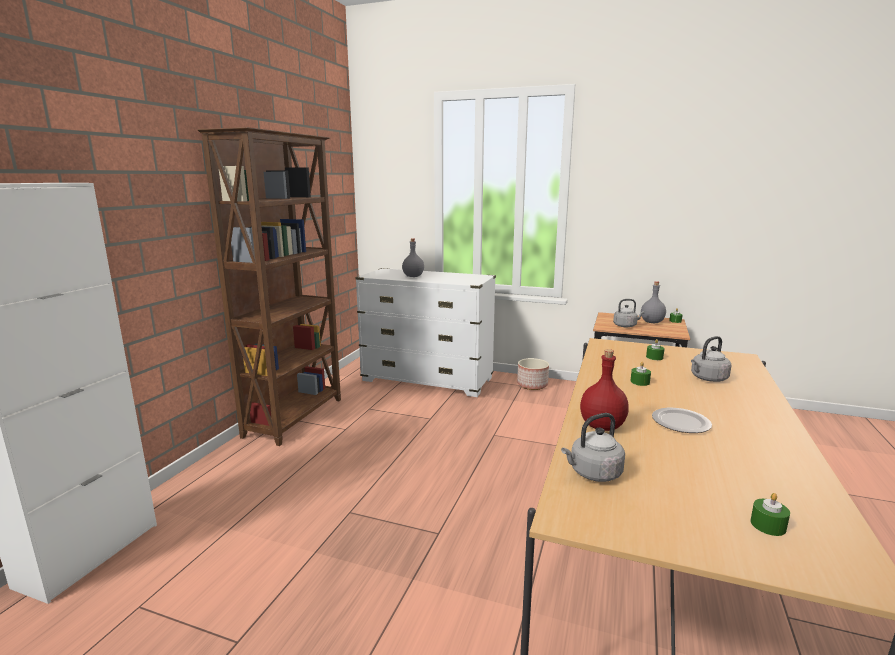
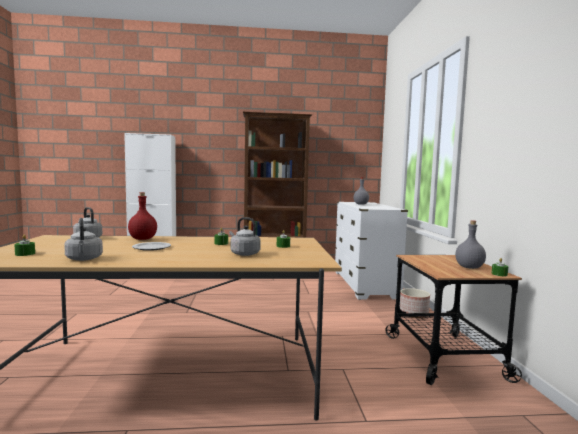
camera: 65 degrees right, 10 degrees down
(626, 326) = (431, 261): grey kettle -> grey kettle (84, 259)

